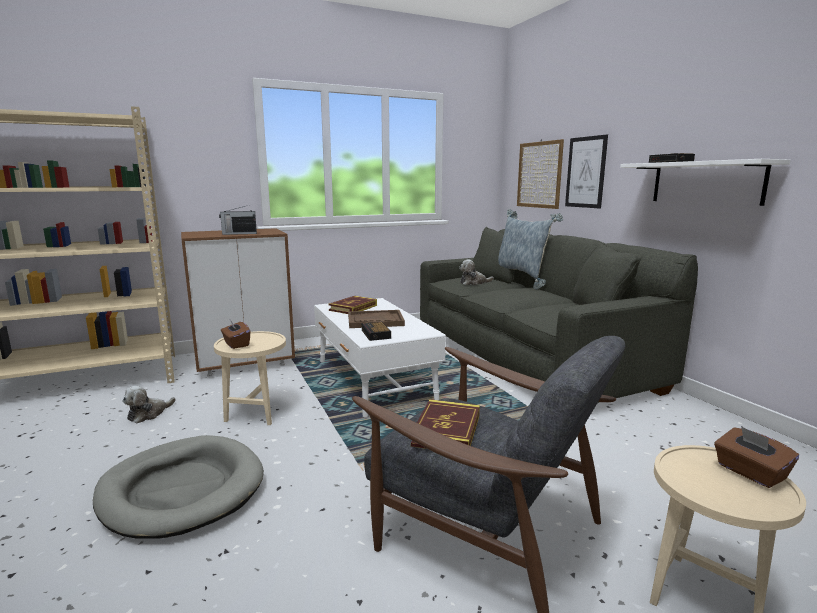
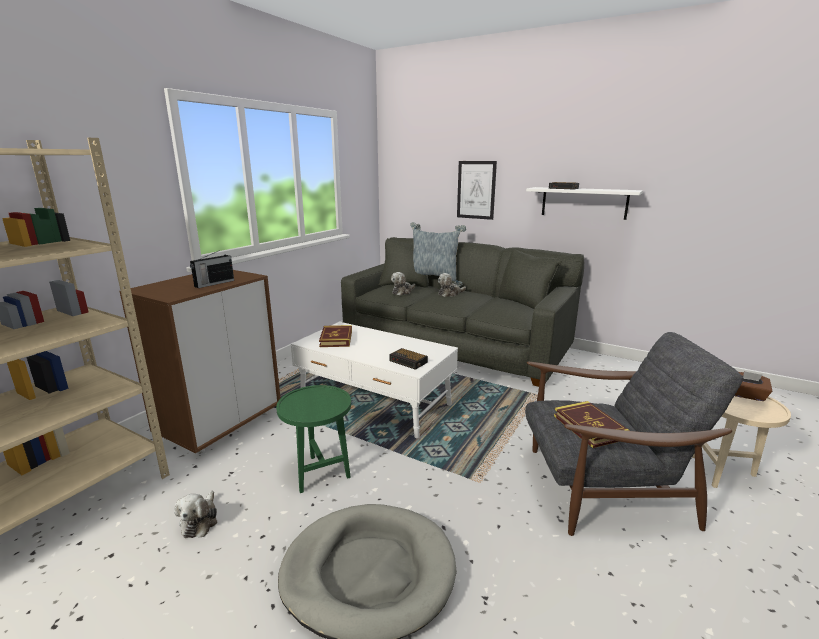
camera: 35 degrees left, 5 degrees up
(236, 344) = (307, 409): brown tissue box -> none
(256, 413) = (319, 472): beige side table -> green side table
(375, 321) = (382, 348): brown tray -> none
(519, 290) = (450, 293): none -> plush toy
(539, 173) = (425, 188): picture -> none

